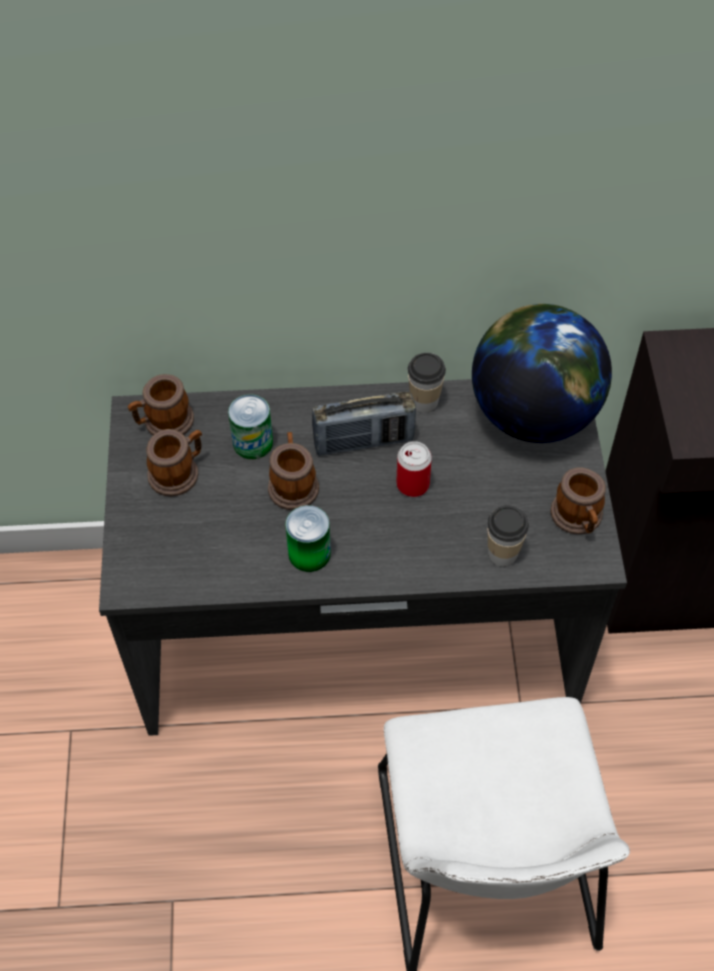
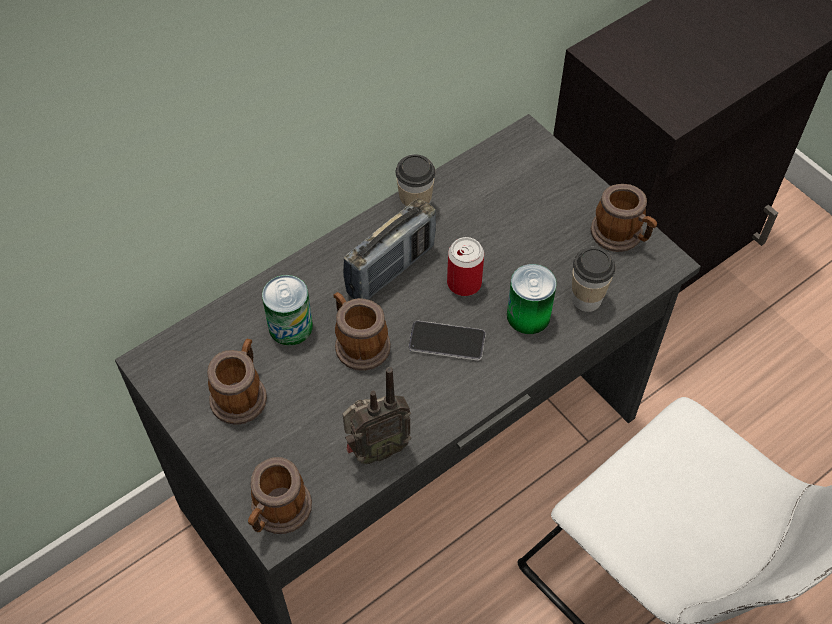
camera: 35 degrees left, 0 degrees up
(163, 422) = (188, 355): mug -> mug (278, 512)
(241, 571) = (376, 449): none -> radio
(309, 553) = (424, 396): can -> can (528, 315)
(361, 522) = (447, 341): none -> phone
(533, 414) = (514, 168): globe -> none

